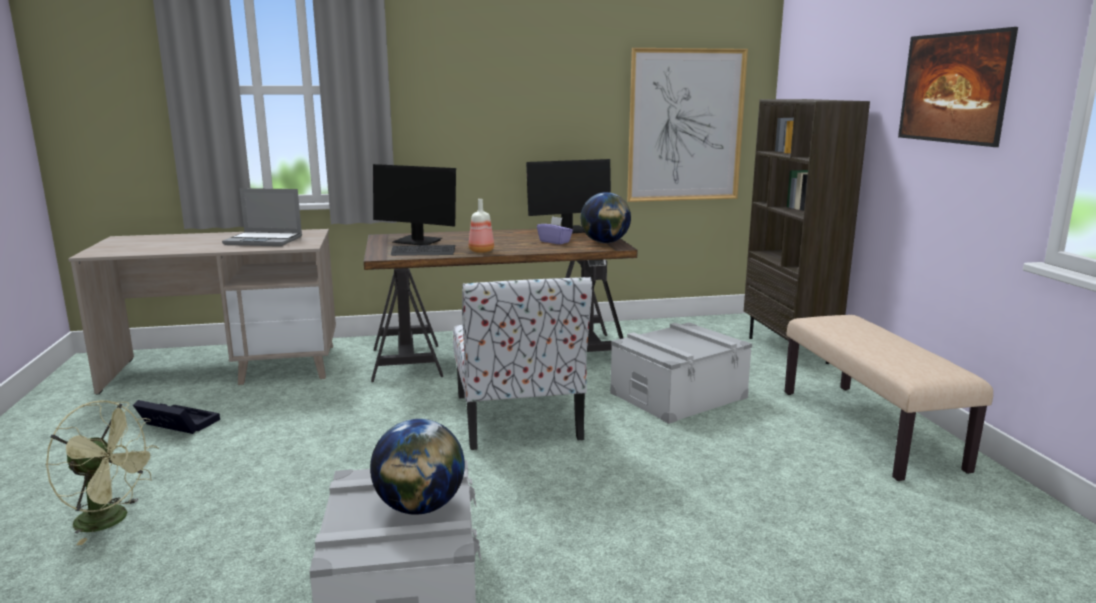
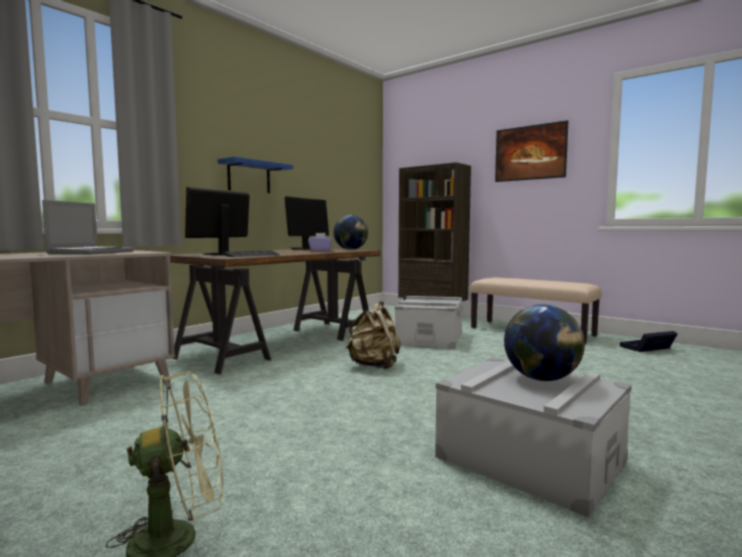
camera: 40 degrees left, 10 degrees down
(177, 424) = (73, 447): black storage box -> black storage box (646, 348)
(265, 241) = (92, 252): laptop -> laptop turned 45 degrees counterclockwise
(417, 241) = (223, 254): monitor -> monitor turned 135 degrees clockwise
(480, 251) = (291, 253): bottle -> none
(502, 130) = (249, 177): none -> blue shelf
(518, 418) = (374, 366): chair -> beige backpack
(685, 126) = (346, 186): picture -> none

